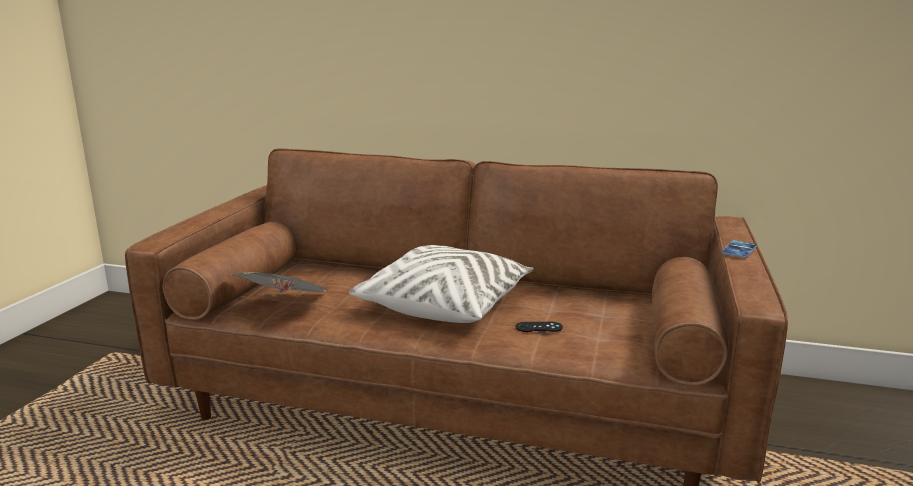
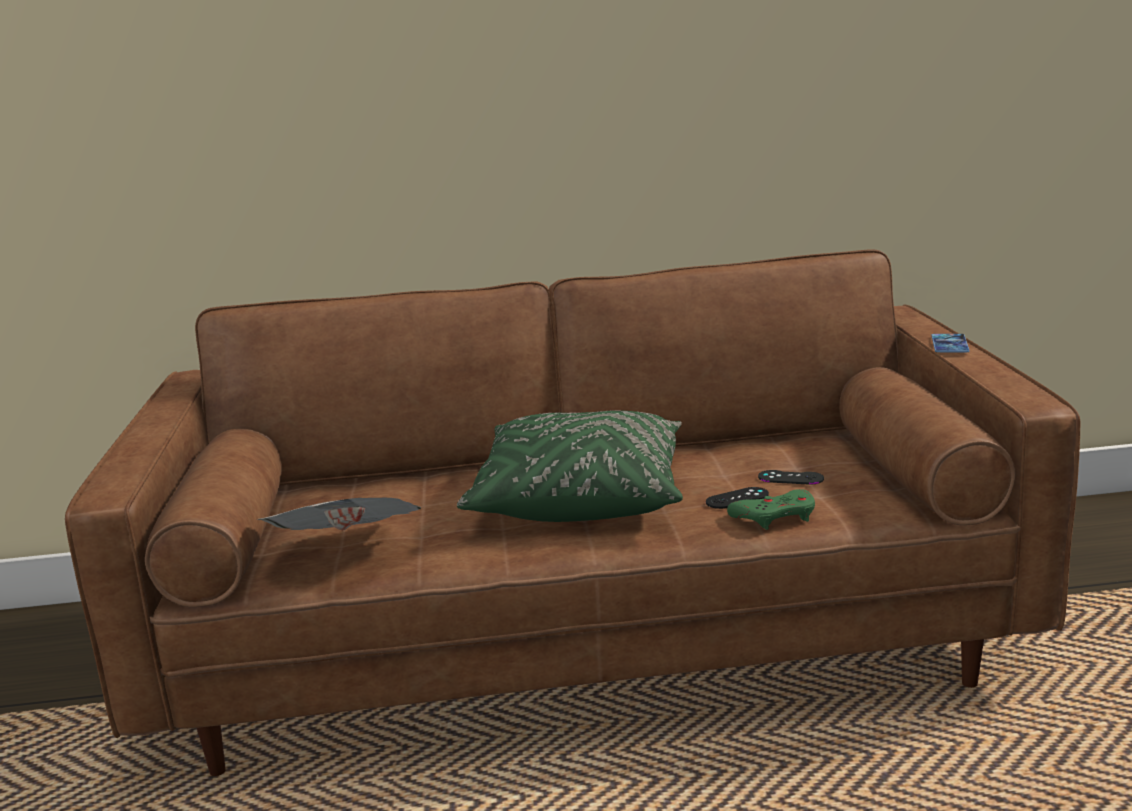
camera: 20 degrees left, 0 degrees up
(445, 304) = (580, 498): white pillow -> green pillow
(551, 345) = (775, 516): none -> green game controller
(589, 321) = (790, 478): none -> black game controller

